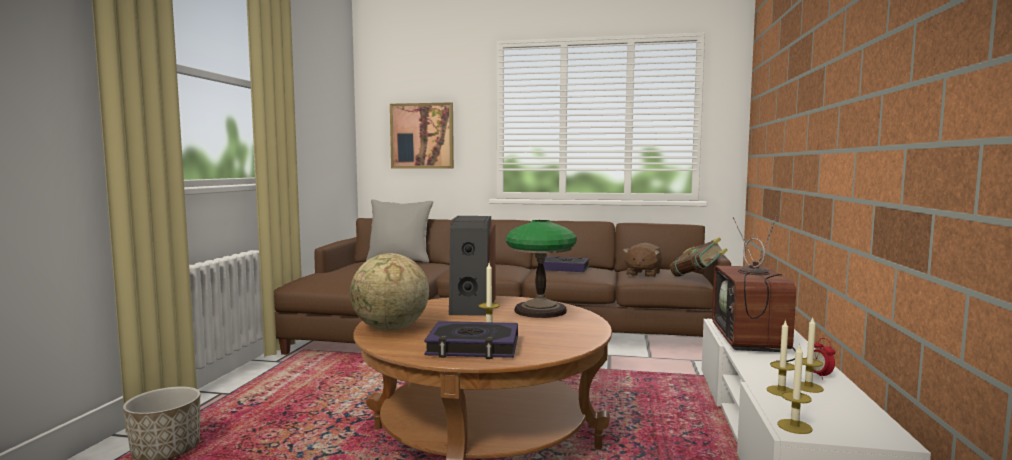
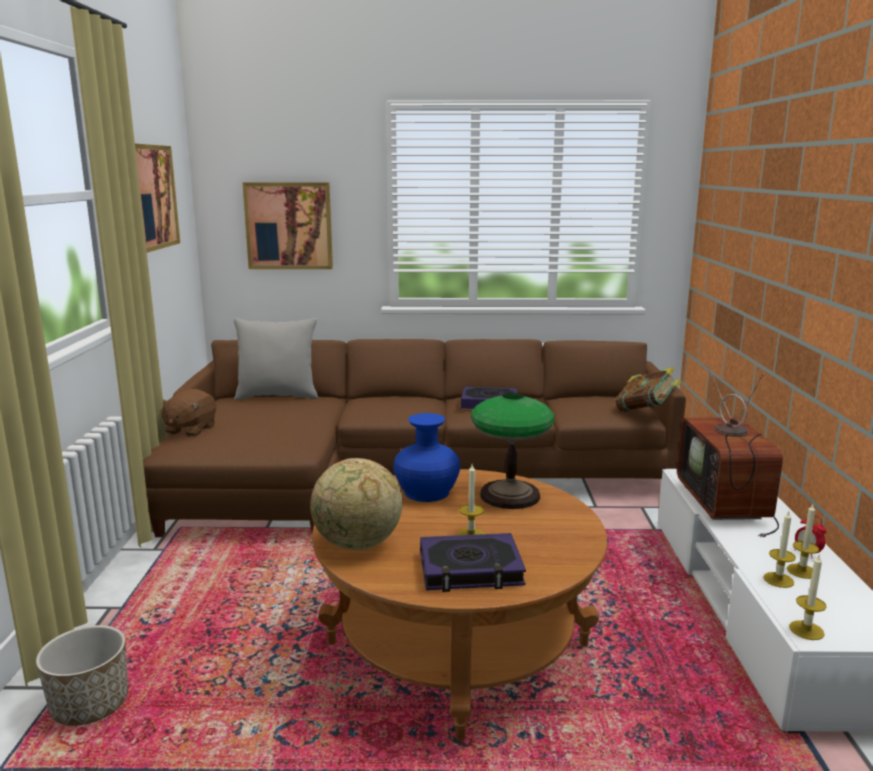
camera: 10 degrees left, 10 degrees up
(312, 103) = (151, 197): none -> picture
(471, 306) = (427, 492): speaker -> blue vase
(642, 274) = (583, 409): brown plush toy -> brown plush toy (190, 430)

